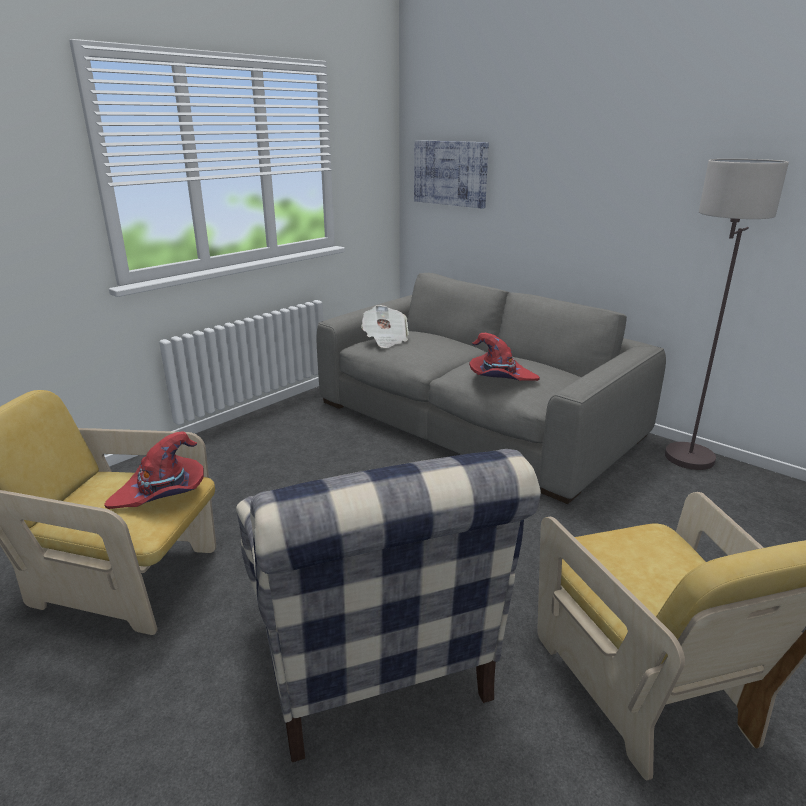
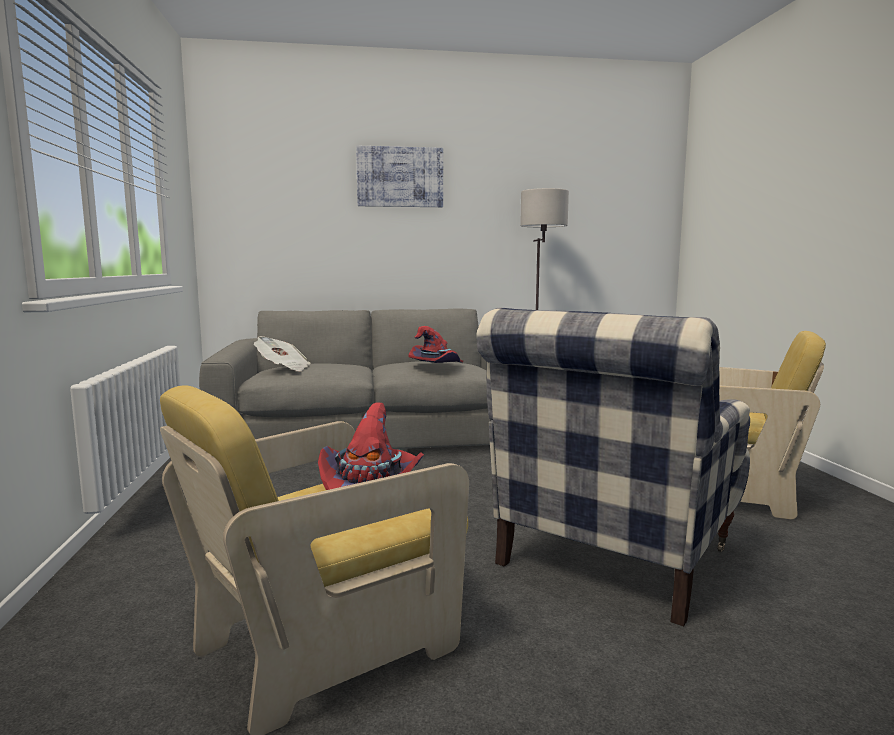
camera: 50 degrees left, 15 degrees down
(370, 657) = (613, 557): armchair -> armchair turned 105 degrees clockwise
(450, 173) = (265, 215): picture -> picture (400, 177)

